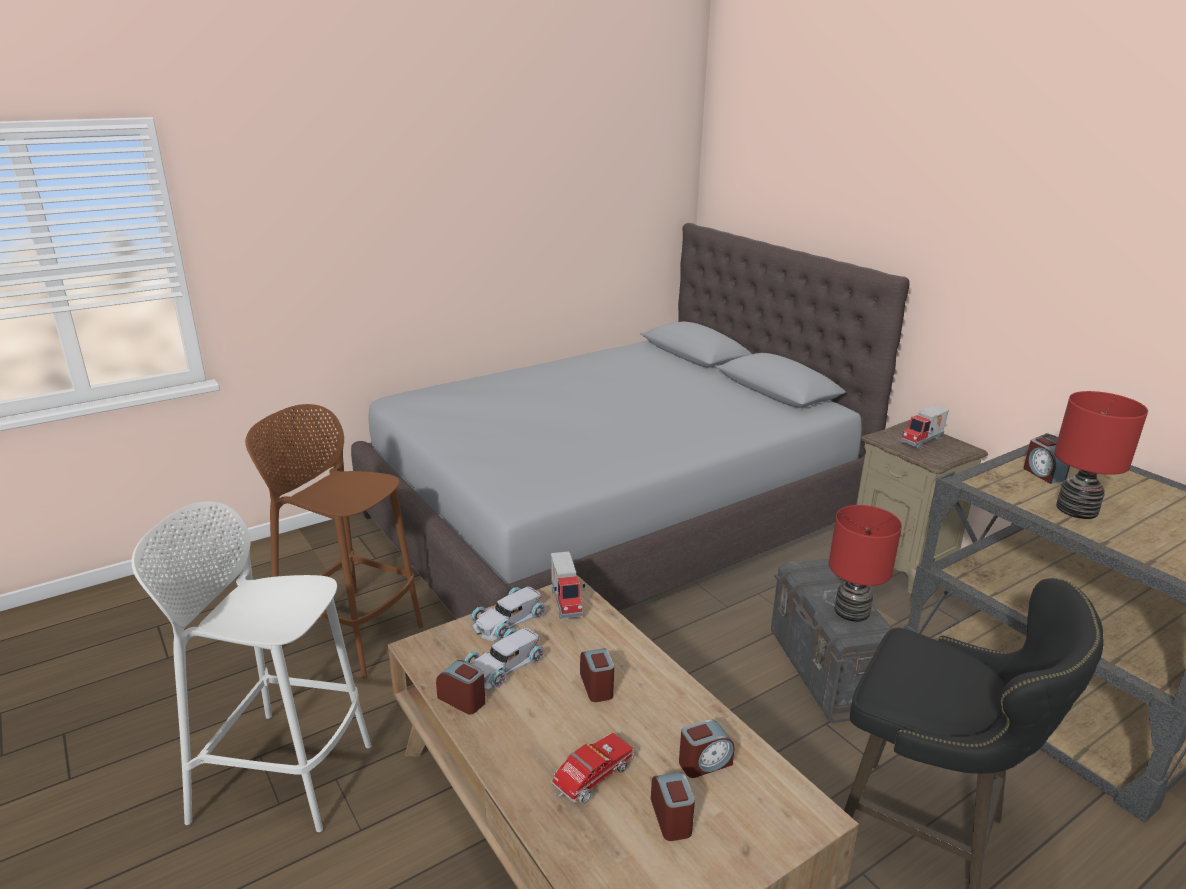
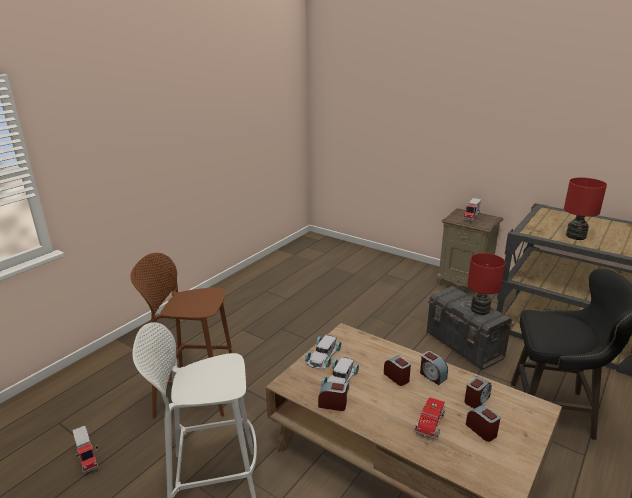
camera: 20 degrees left, 0 degrees up
(567, 602) = (347, 338): toy truck -> toy truck (89, 458)
(614, 520) = (308, 293): grey bed -> none
(1042, 474) = (549, 222): alarm clock -> alarm clock (432, 376)

